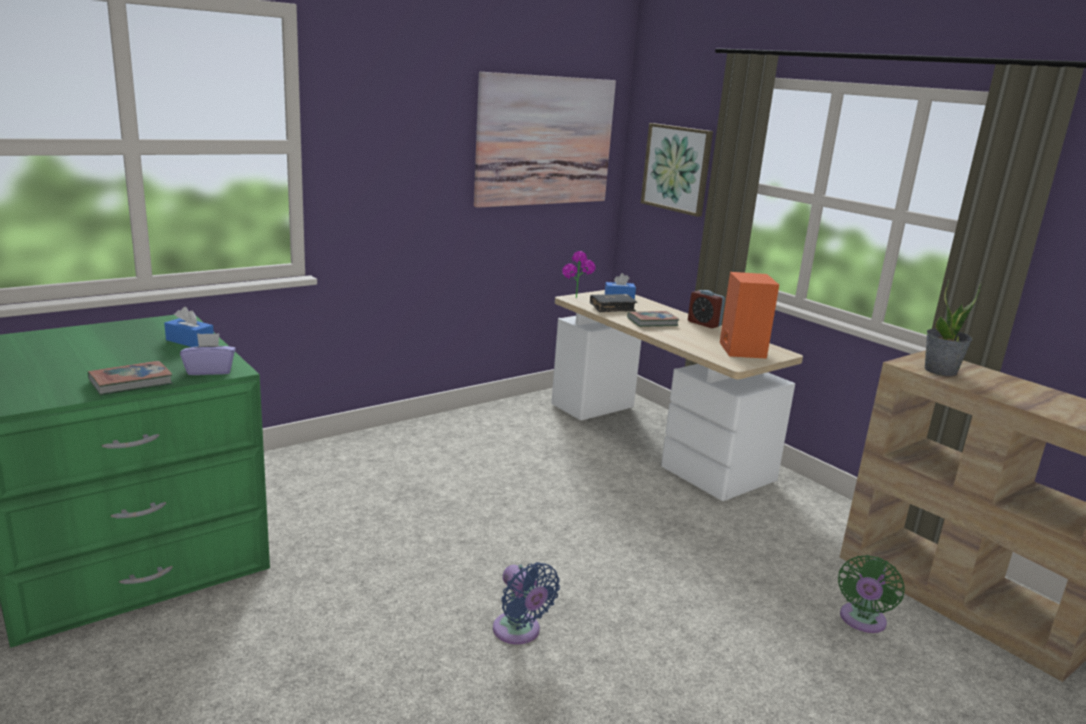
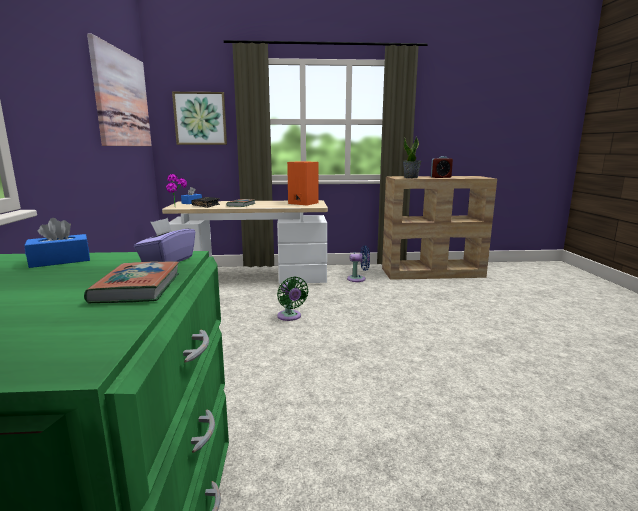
camera: 55 degrees left, 5 degrees down
(519, 632) = (390, 362): blue fan -> blue fan (358, 279)
(704, 324) = (260, 201): alarm clock -> alarm clock (440, 177)
(861, 621) = (435, 290): green fan -> green fan (290, 317)

